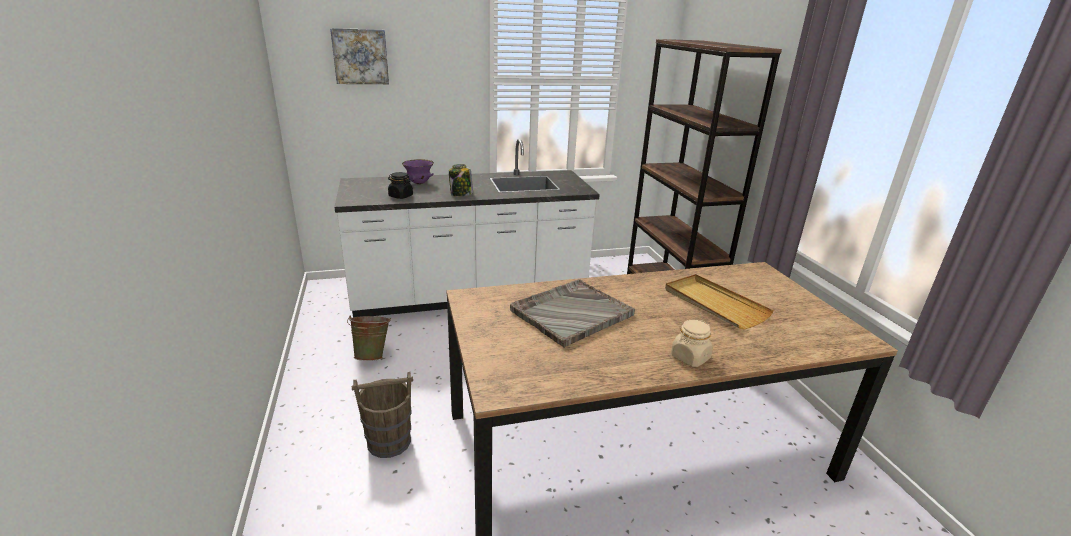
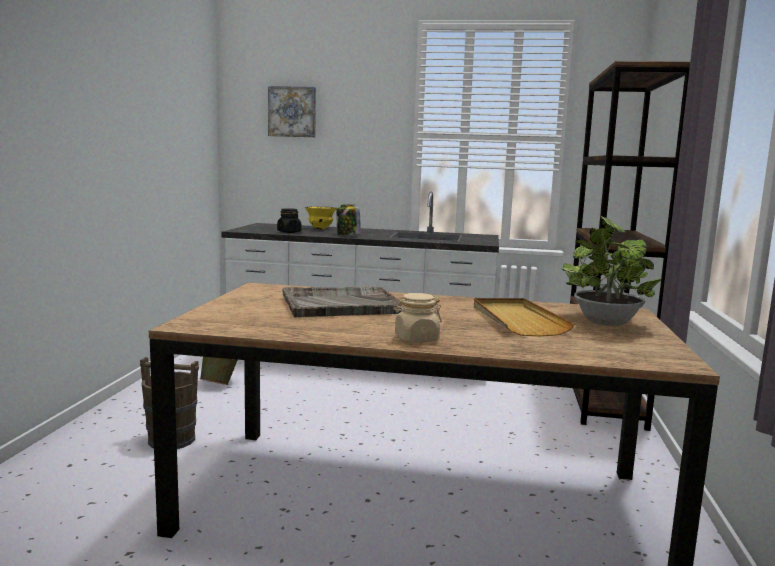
camera: 25 degrees right, 15 degrees down
(419, 183) = (321, 229): purple bowl -> yellow bowl
(763, 289) = (604, 321): none -> potted plant

